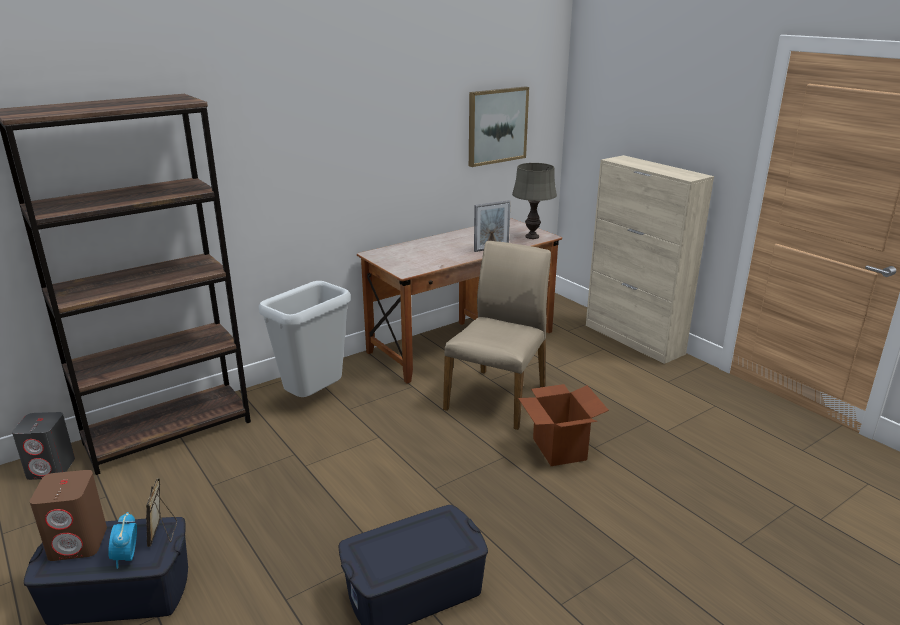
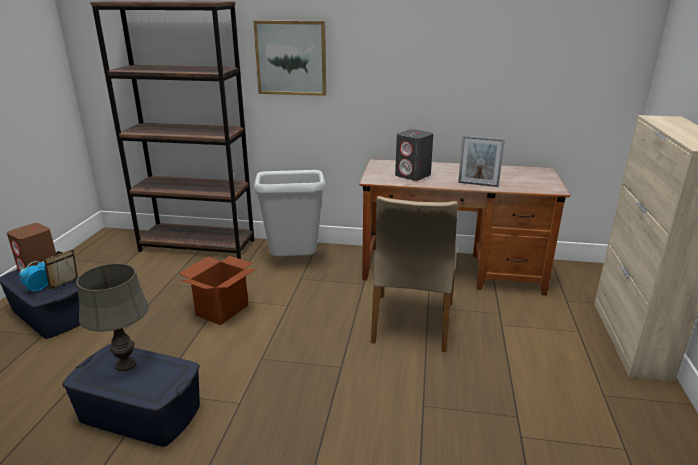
camera: 45 degrees right, 0 degrees up
(51, 468) = (130, 239): grey speaker -> grey speaker (413, 175)
(497, 126) = (547, 66): picture -> picture (291, 58)
(498, 397) = (411, 322): beige chair -> beige chair turned 120 degrees clockwise
(532, 236) = (538, 186): grey table lamp -> grey table lamp (125, 364)
(559, 449) = (391, 388): cardboard box -> cardboard box (222, 310)

